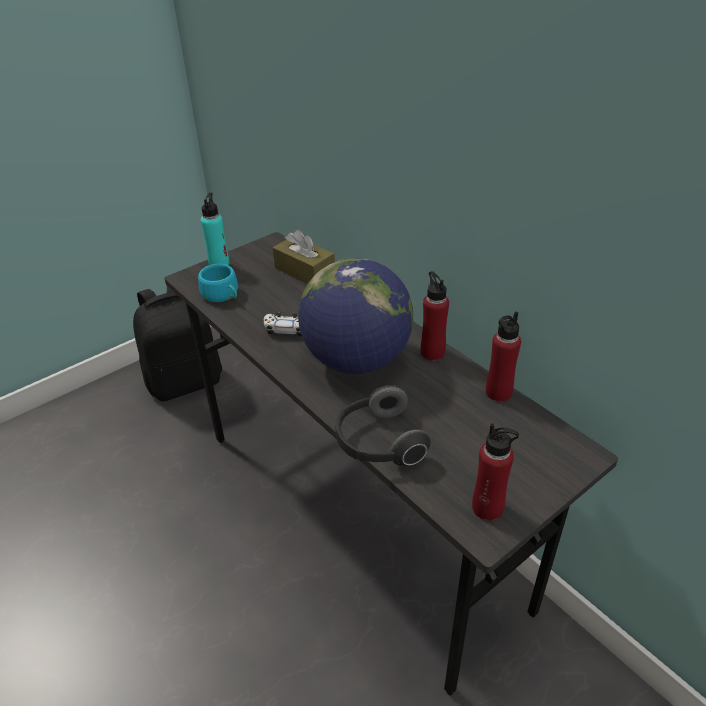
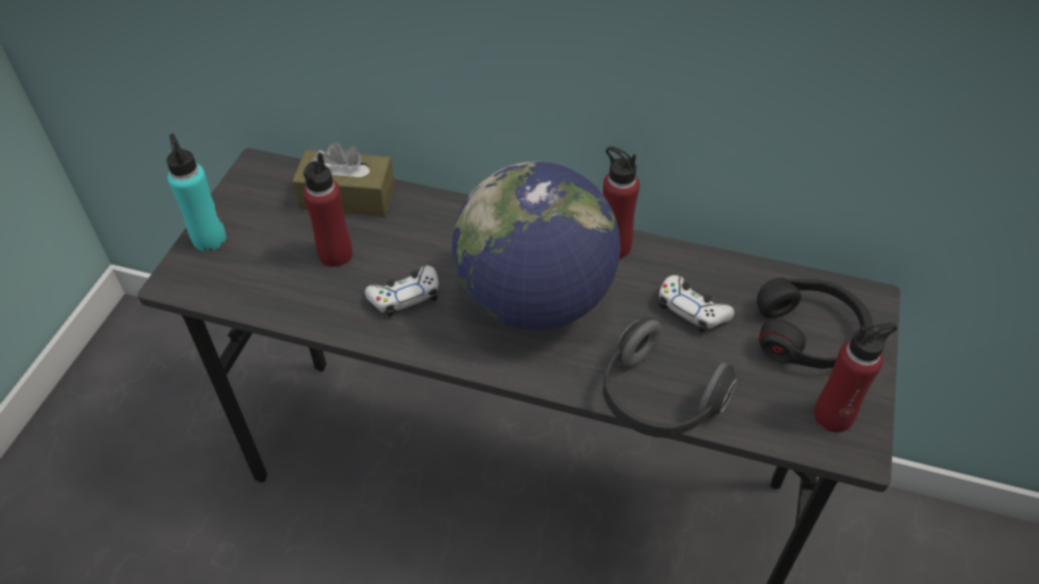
camera: 35 degrees left, 10 degrees up
(185, 381) = (135, 419): black backpack -> none
(222, 295) = (261, 285): turquoise cup -> none
(449, 406) = (692, 309): none -> white game controller
(498, 392) = (727, 266): red bottle -> red bottle (335, 254)
(517, 454) = (809, 334): none -> black headphones

